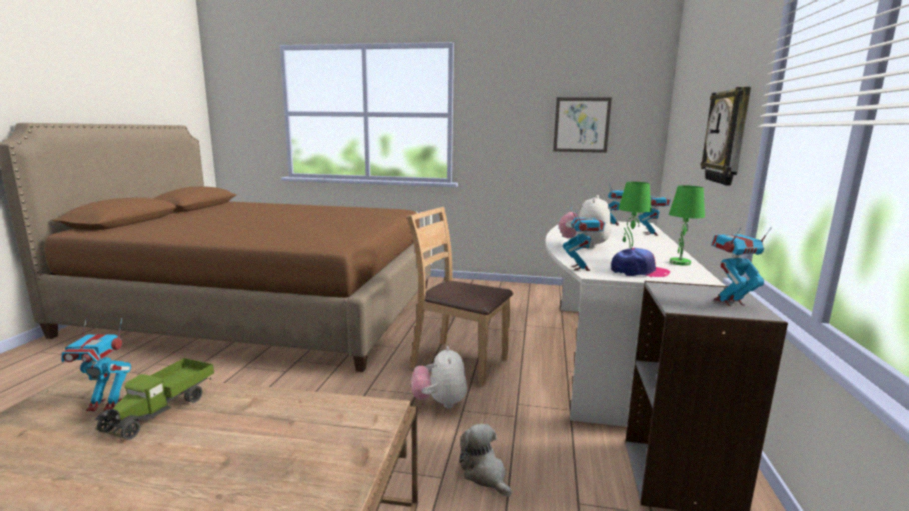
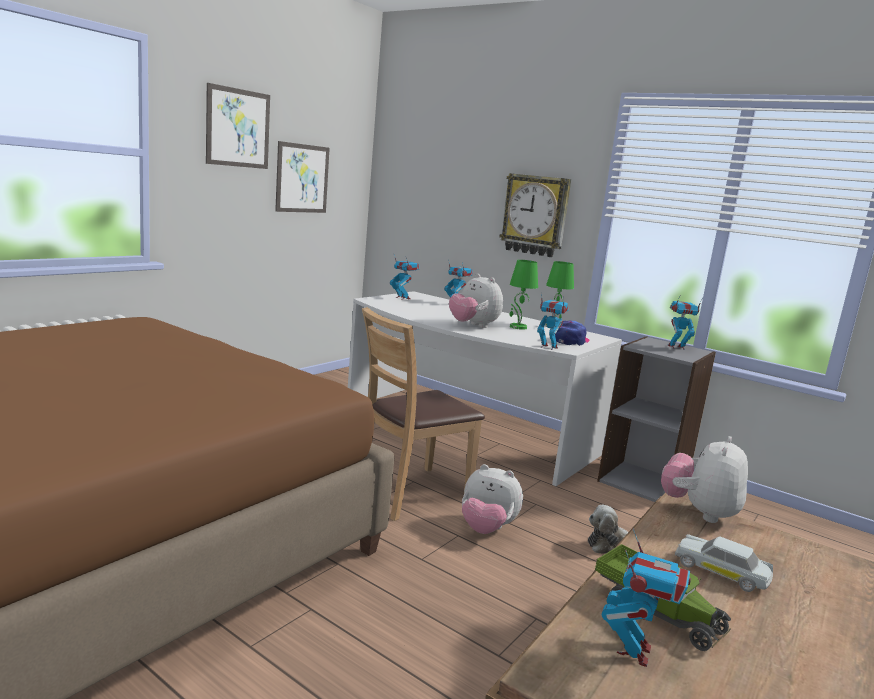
camera: 65 degrees left, 0 degrees up
(240, 438) = (721, 572): none -> white toy car
(371, 421) = (699, 512): none -> plush toy
(520, 91) = (238, 128): none -> picture
(729, 302) = (676, 347): toy robot -> toy robot turned 75 degrees clockwise

